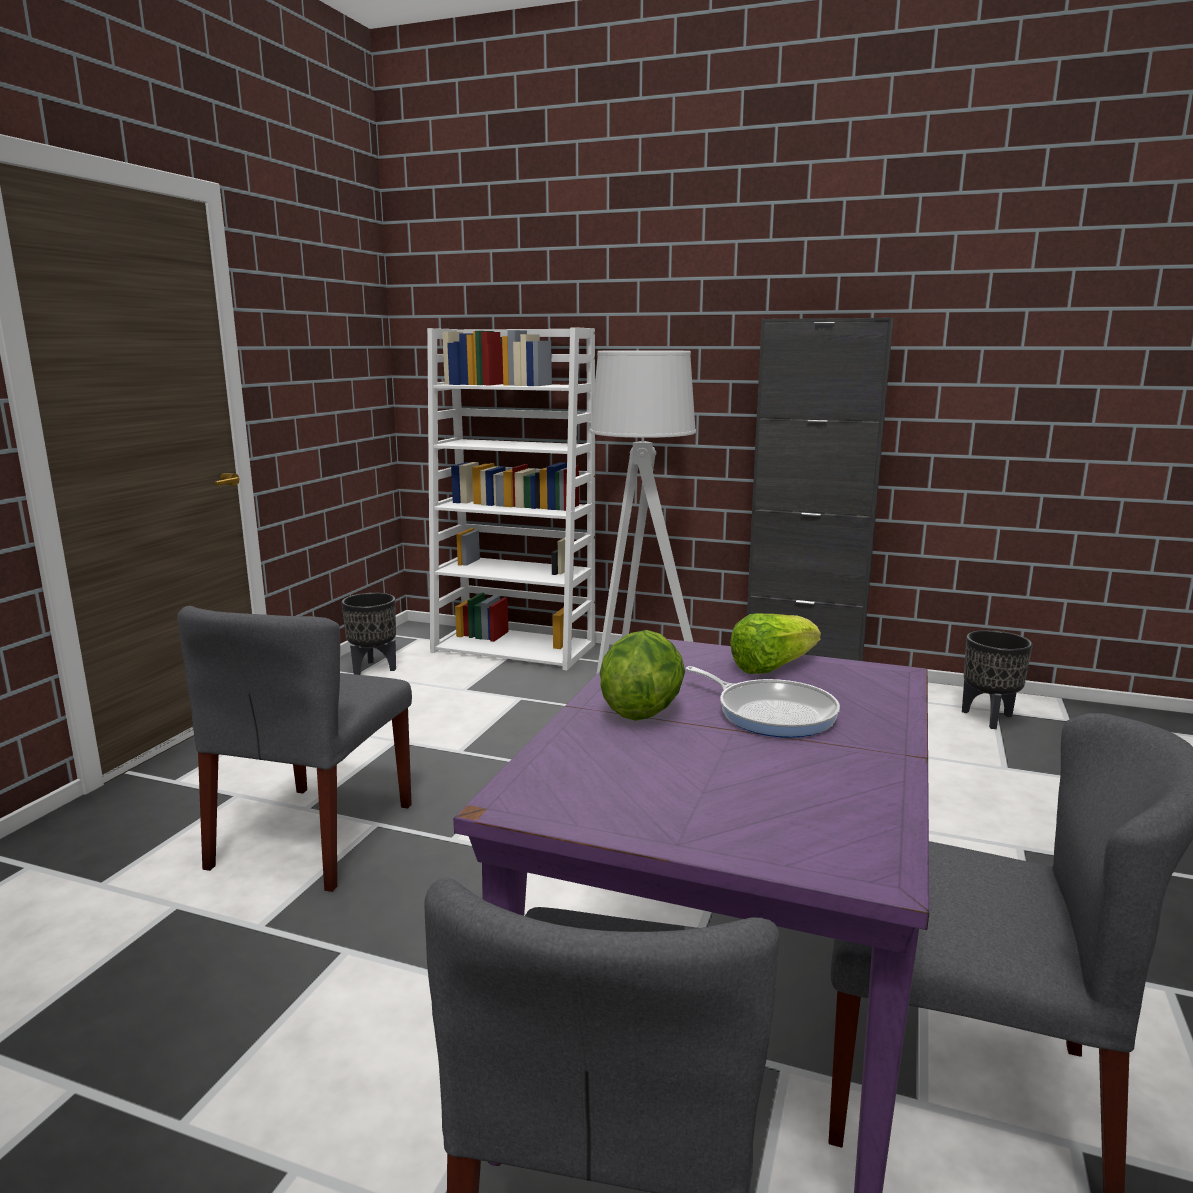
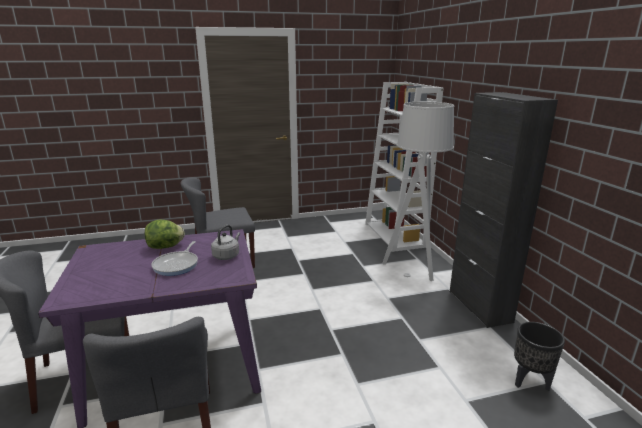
camera: 55 degrees right, 5 degrees up
(373, 668) = (337, 222): black planter -> none
(771, 667) = (227, 256): lettuce -> grey kettle

